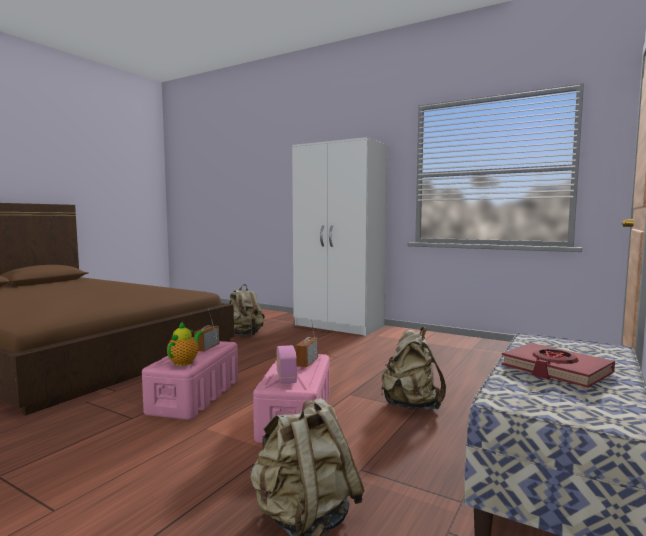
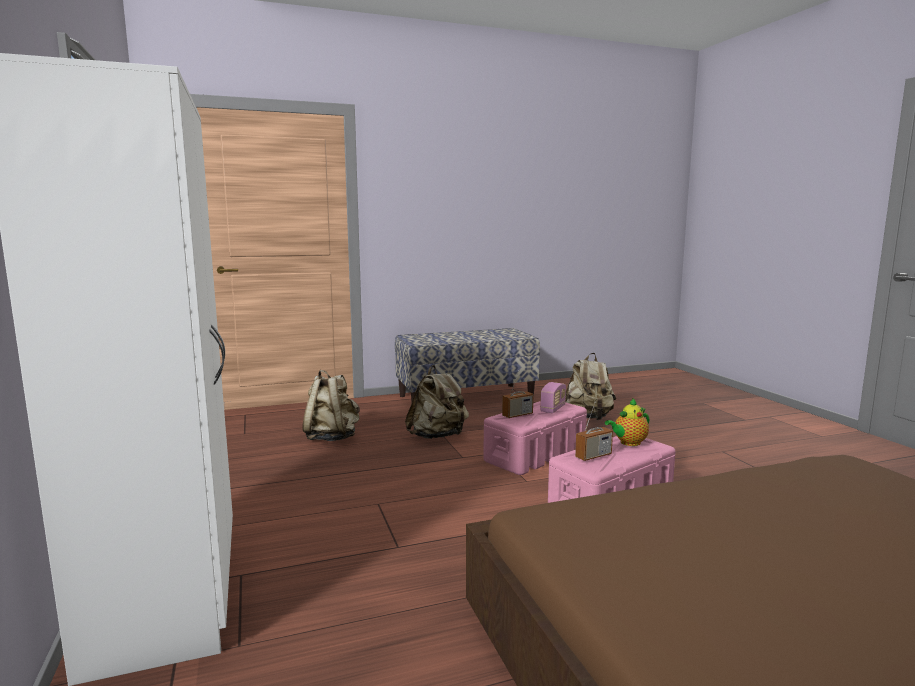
camera: 140 degrees left, 5 degrees up
(244, 335) = (402, 649): beige backpack -> beige backpack (332, 437)
(555, 370) = (472, 336): red book -> none

